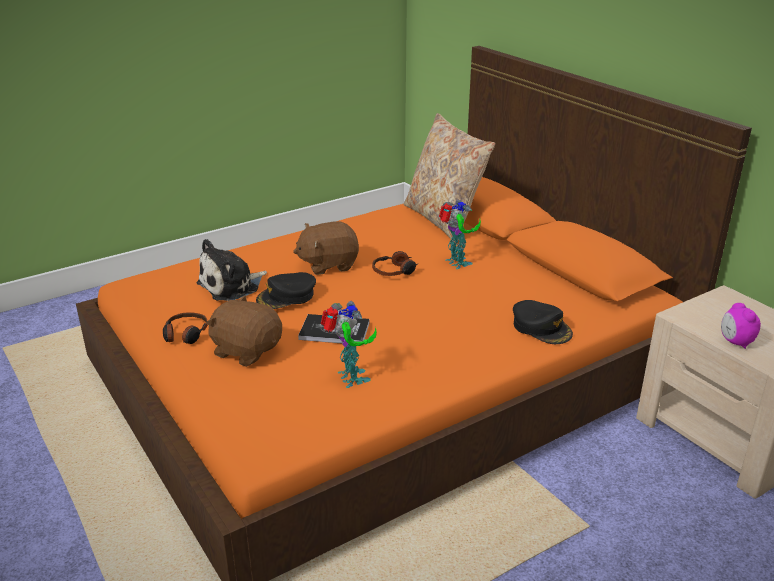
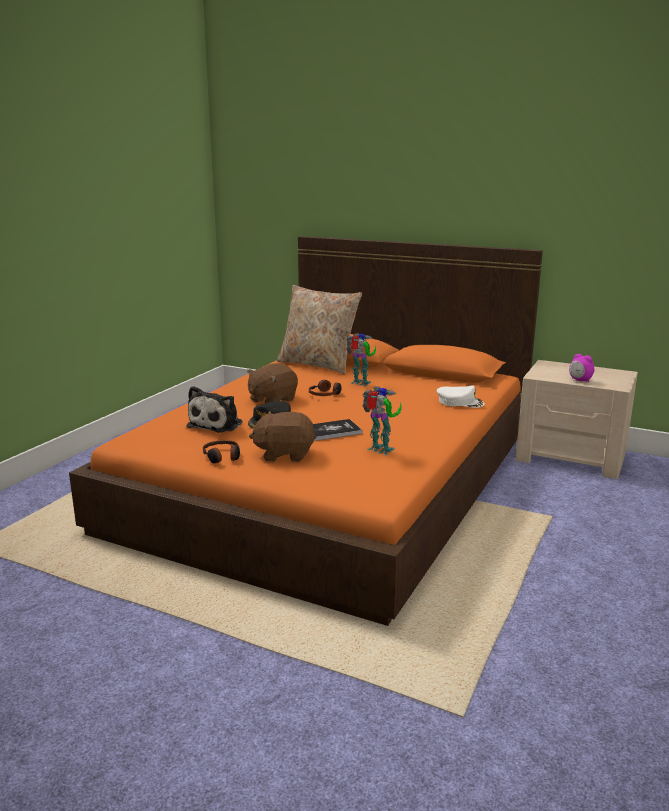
camera: 30 degrees left, 10 degrees down
(541, 327) = (460, 402): black cap -> white cap

